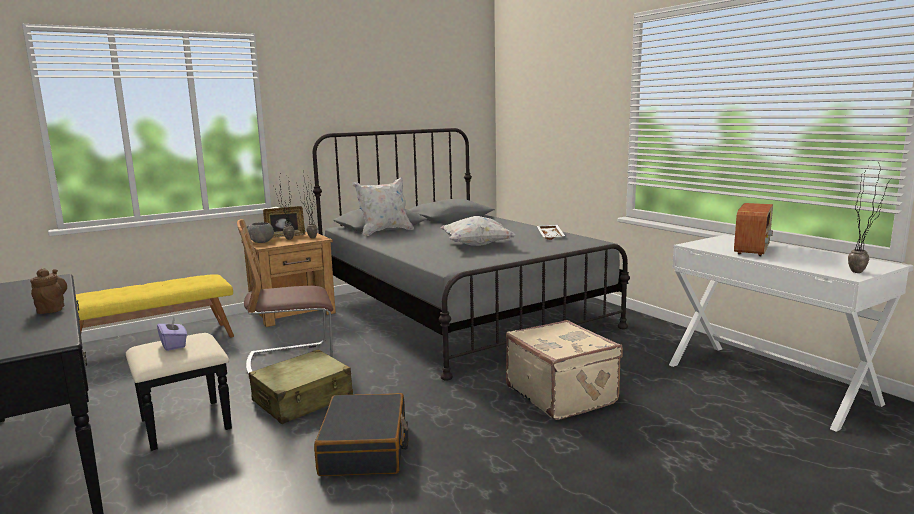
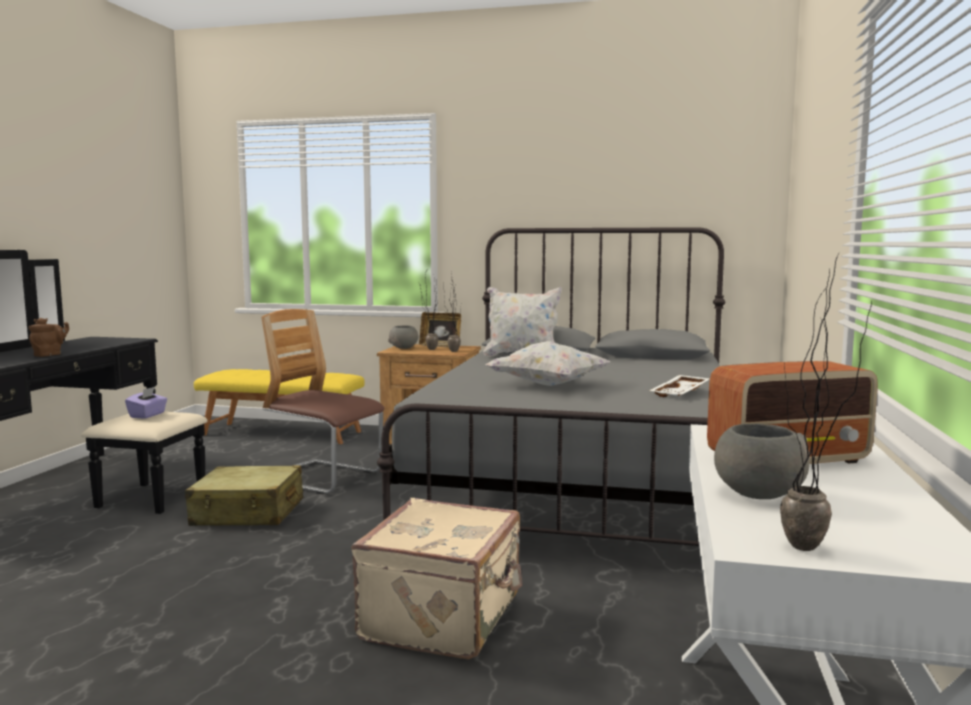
camera: 45 degrees right, 5 degrees down
(365, 448) = (175, 573): black suitcase -> none
(791, 262) = (758, 494): none -> grey bowl

